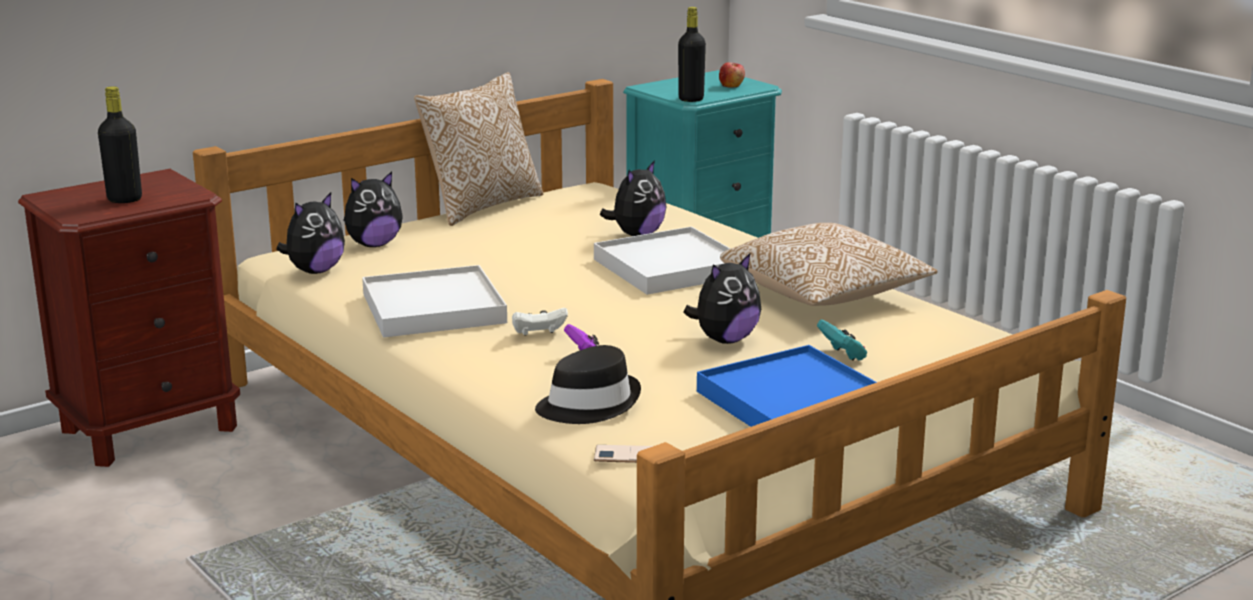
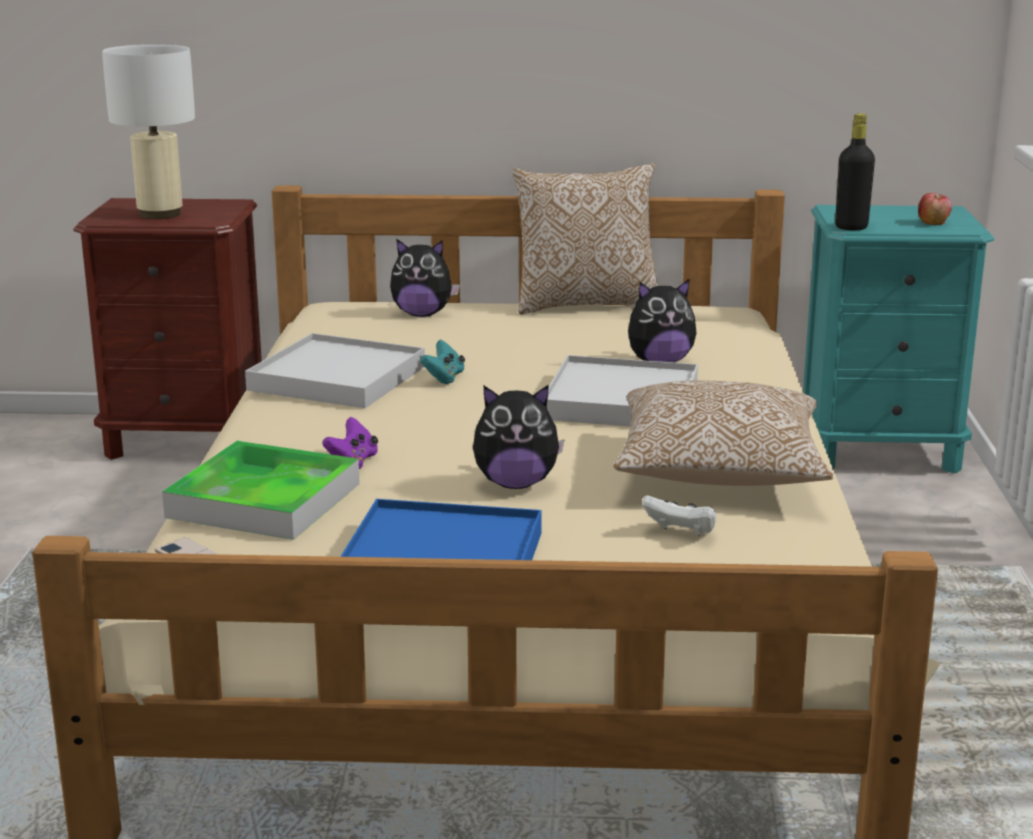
camera: 40 degrees right, 0 degrees up
(124, 199) = (159, 215): black bottle -> white table lamp
(315, 271) = (325, 323): plush toy -> none
(538, 335) = (366, 426): white game controller -> white game controller (681, 533)
(588, 404) = (264, 500): black hat -> tray
(842, 355) = (595, 538): turquoise game controller -> turquoise game controller (444, 378)

